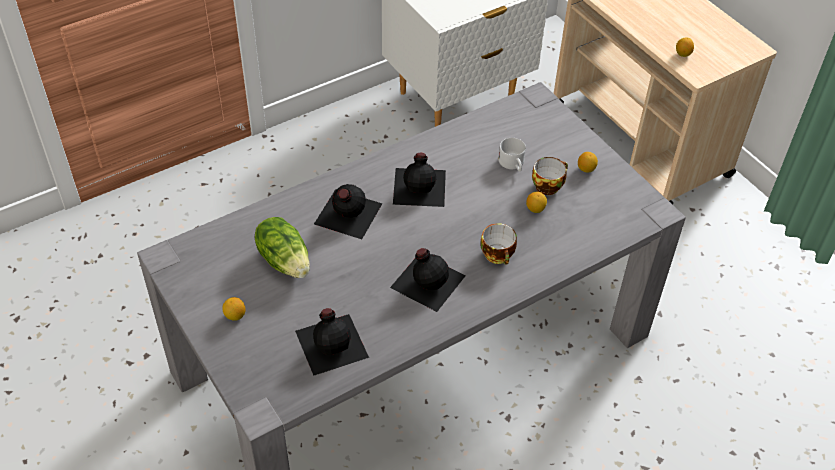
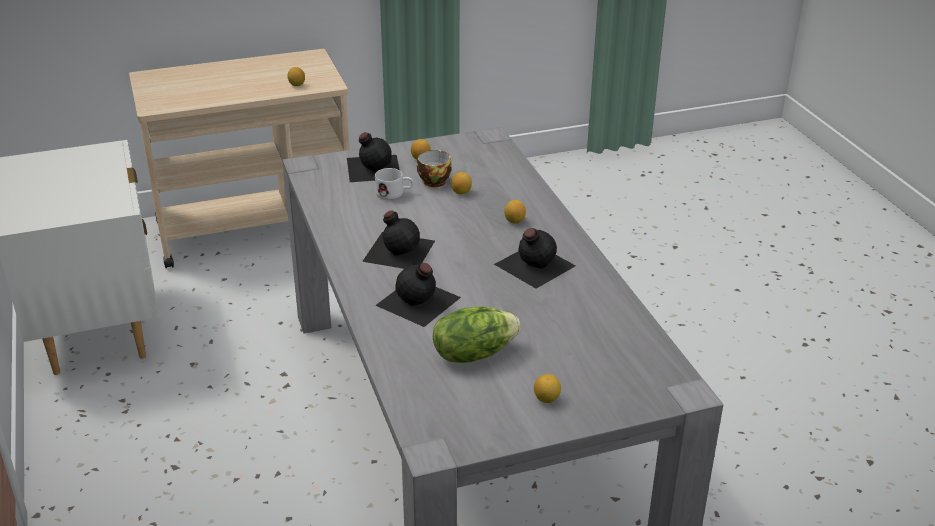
camera: 75 degrees left, 15 degrees down
(332, 343) = (601, 334): black bottle -> black bottle (372, 167)
(498, 255) = (514, 221): cup -> lemon

